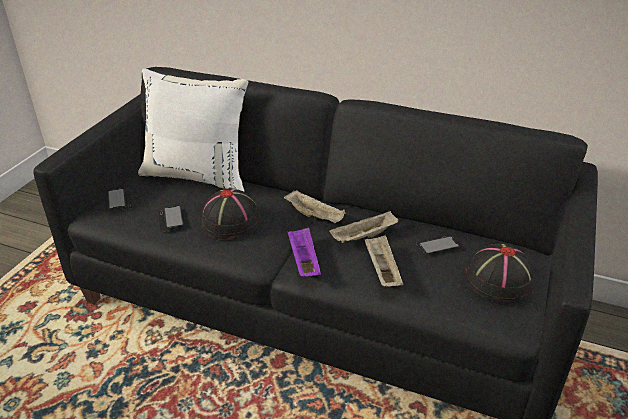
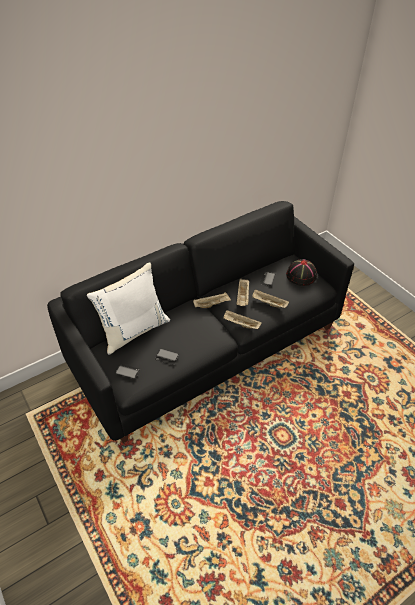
camera: 55 degrees left, 10 degrees up
(231, 221) = (190, 335): black hat -> none
(303, 261) = (240, 324): purple tray -> beige tray

